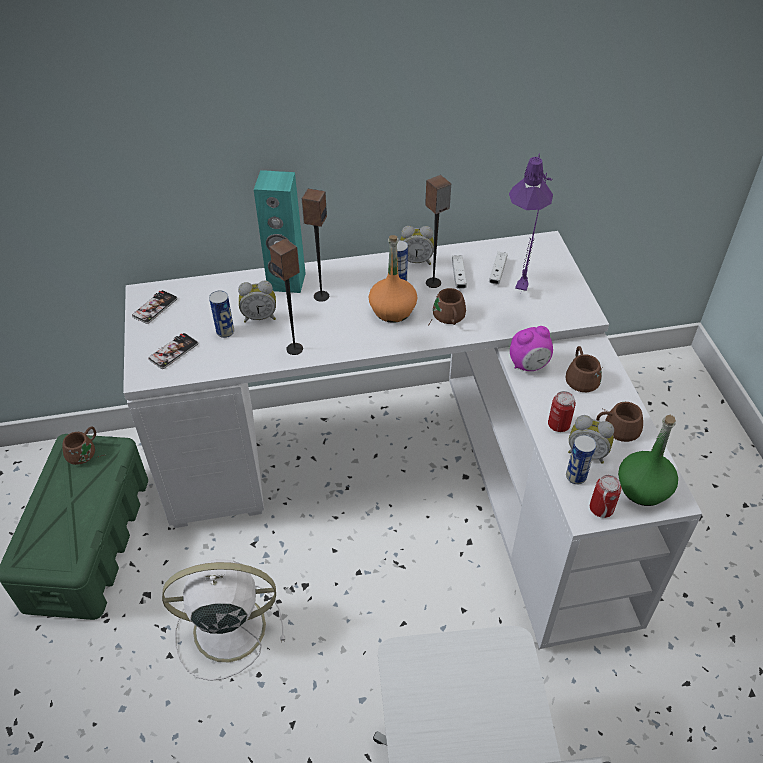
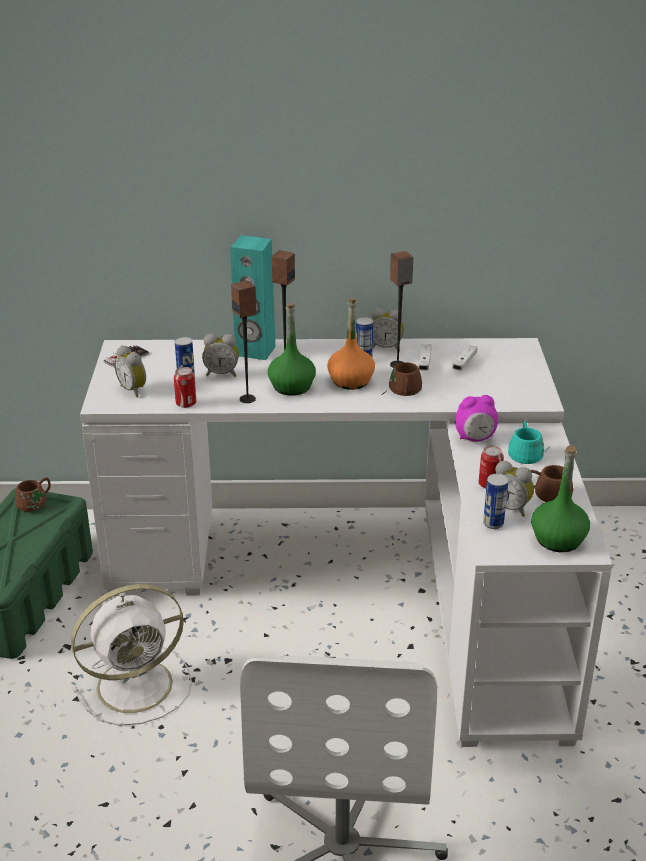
camera: 10 degrees right, 15 degrees down
(173, 351) = (134, 390): phone -> alarm clock
(226, 628) = (138, 684): white fan -> white fan turned 150 degrees clockwise
(335, 326) = (291, 387): none -> green bottle
(524, 284) = (488, 374): purple table lamp -> none
(584, 376) = (528, 452): brown mug -> turquoise mug
(601, 509) = (510, 549): can -> can (186, 403)

